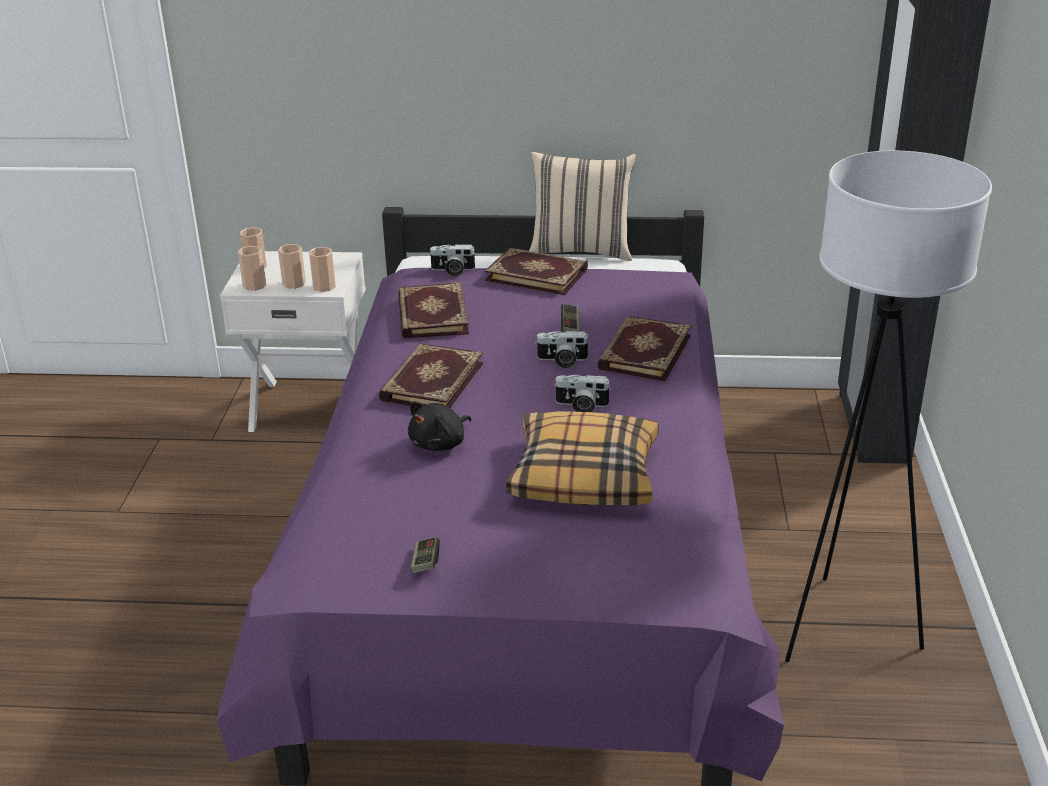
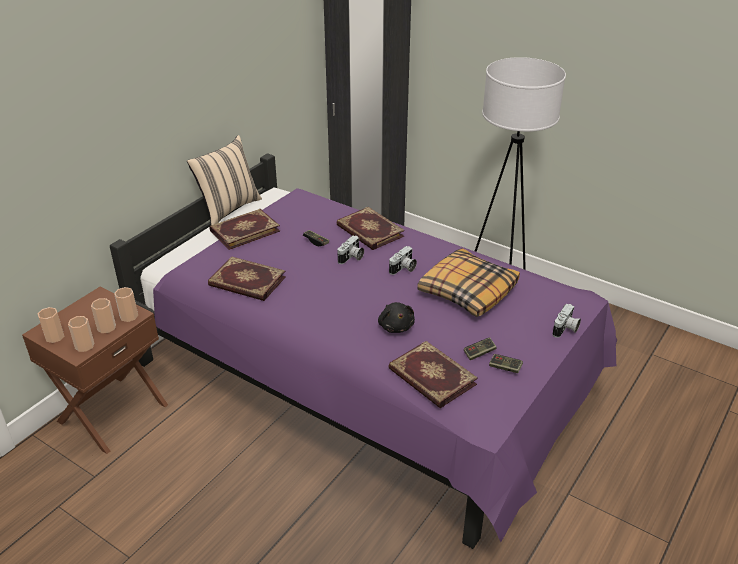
camera: 60 degrees left, 5 degrees up
(310, 406) = (112, 412): white nightstand -> brown nightstand
(431, 381) = (326, 307): book -> book (431, 377)
(441, 529) = (479, 353): none -> game controller
(452, 271) = (199, 256): camera -> camera (566, 329)

